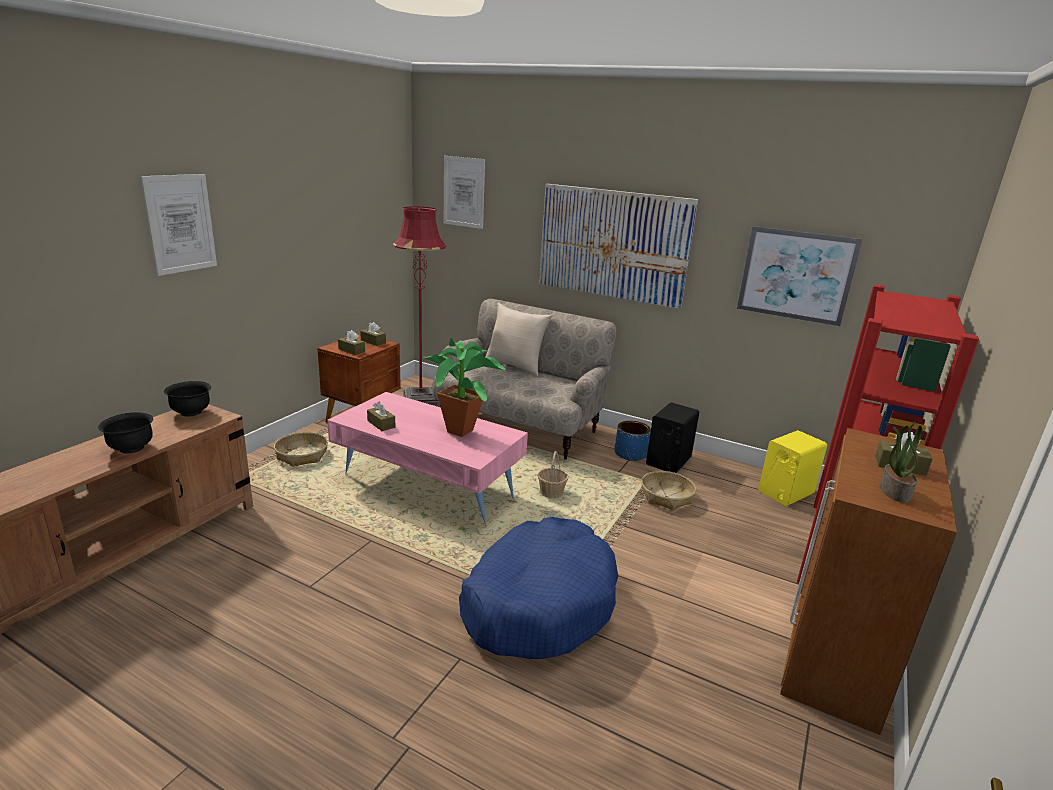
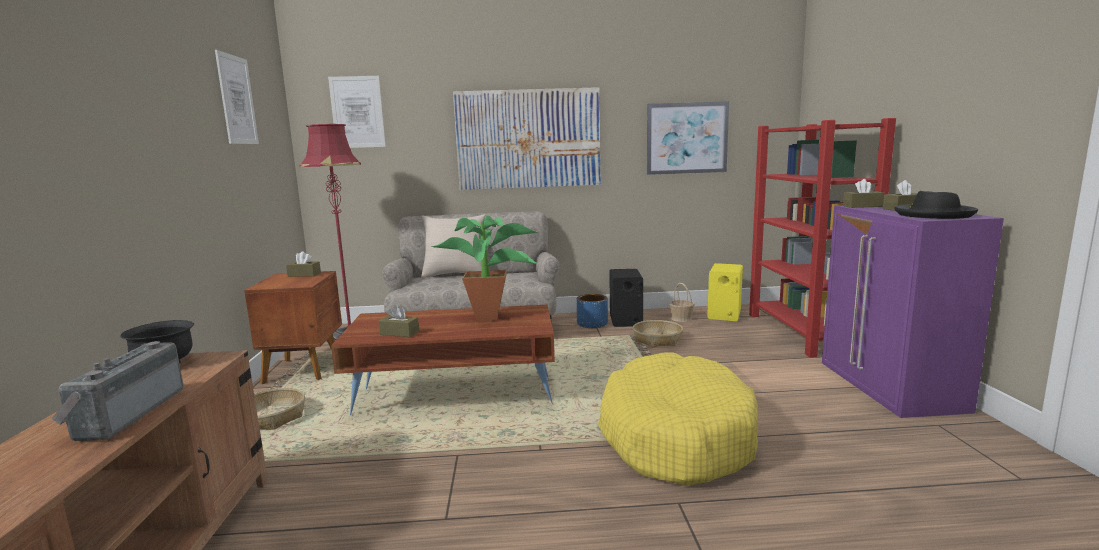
camera: 30 degrees left, 10 degrees down
(131, 448) = (126, 414): black bowl -> radio
(180, 223) = (88, 110): picture -> picture (237, 100)
(351, 350) = (291, 283): brown tissue box -> brown tissue box (862, 206)
(428, 487) = (455, 396): pink coffee table -> brown coffee table
(538, 602) = (675, 436): blue dog bed -> yellow dog bed
(551, 492) = (570, 364): basket -> basket (681, 318)
(834, 657) = (890, 385): brown cabinet -> purple cabinet
(893, 491) = (934, 214): potted plant -> black hat

